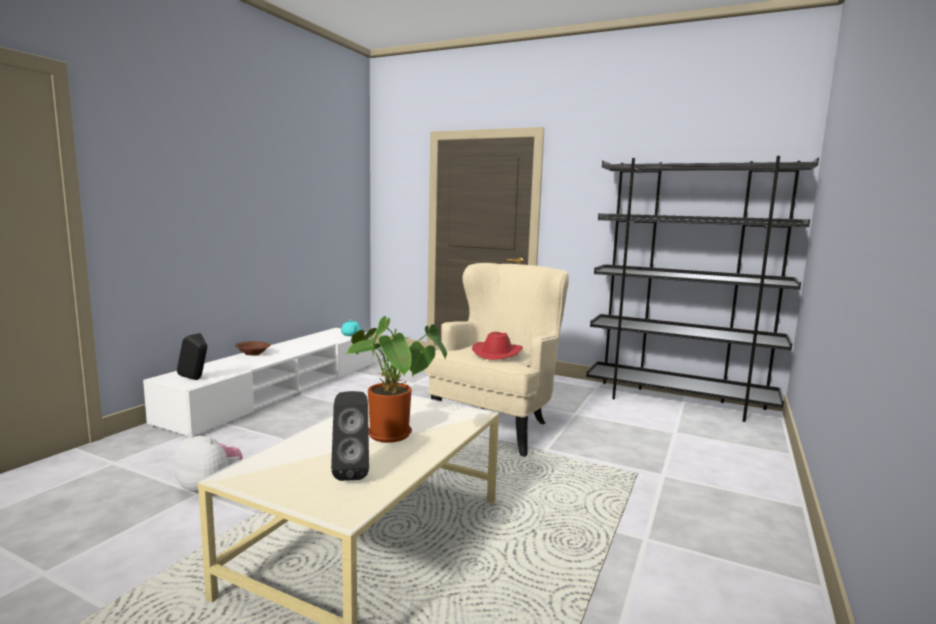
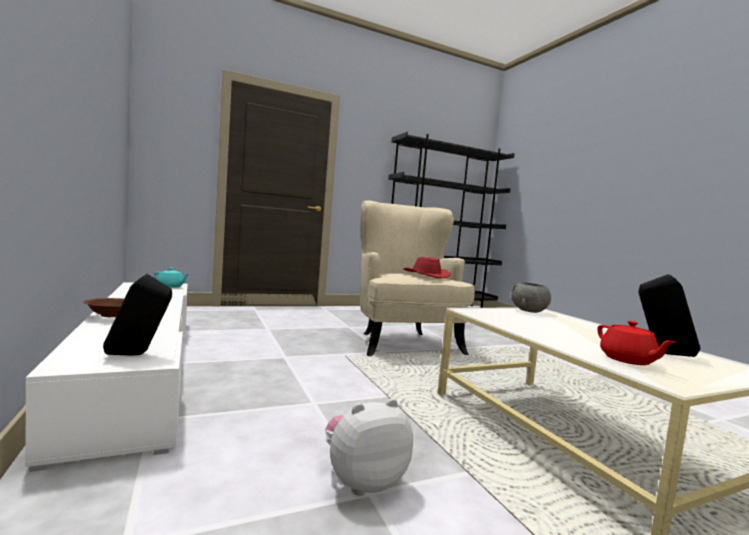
camera: 50 degrees left, 5 degrees down
(289, 460) = (628, 360): none -> red teapot
(394, 436) = (576, 329): potted plant -> none
(454, 411) = (529, 311): none -> grey bowl

